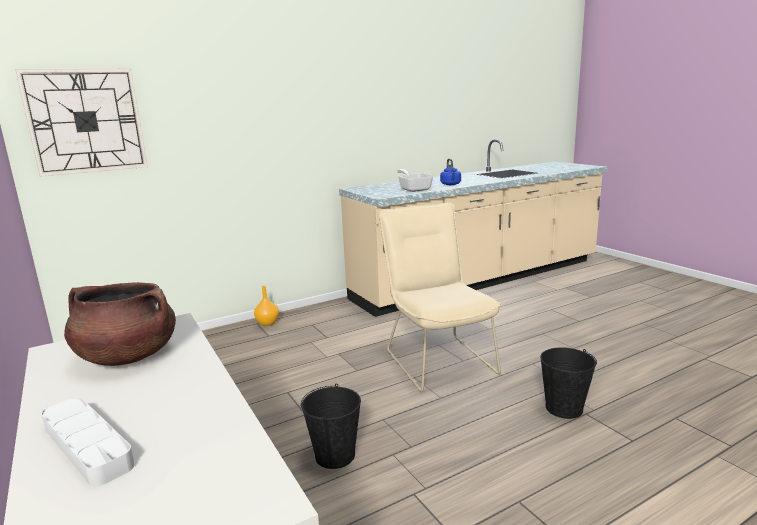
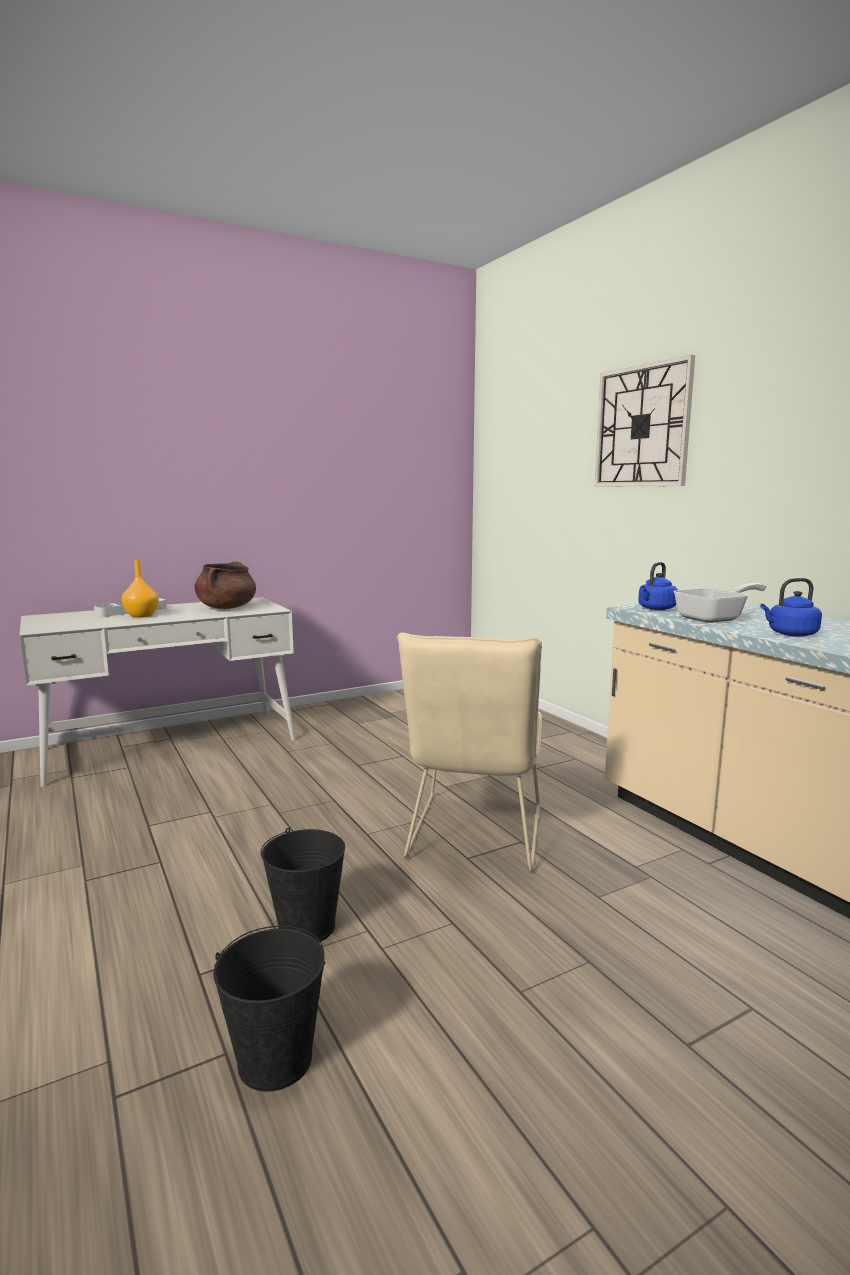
camera: 90 degrees right, 5 degrees down
(86, 121) = (506, 475): wall clock -> wall clock (642, 426)
(267, 323) = (571, 736): orange vase -> orange vase (141, 615)
(335, 455) = (285, 779): black bucket -> black bucket (275, 1060)
(384, 194) = (655, 609): none -> blue kettle
(437, 358) = (474, 837): beige chair -> beige chair turned 120 degrees clockwise

